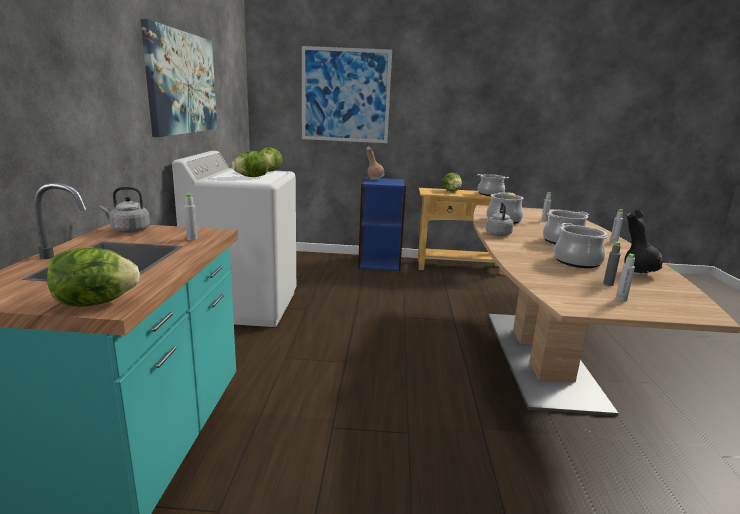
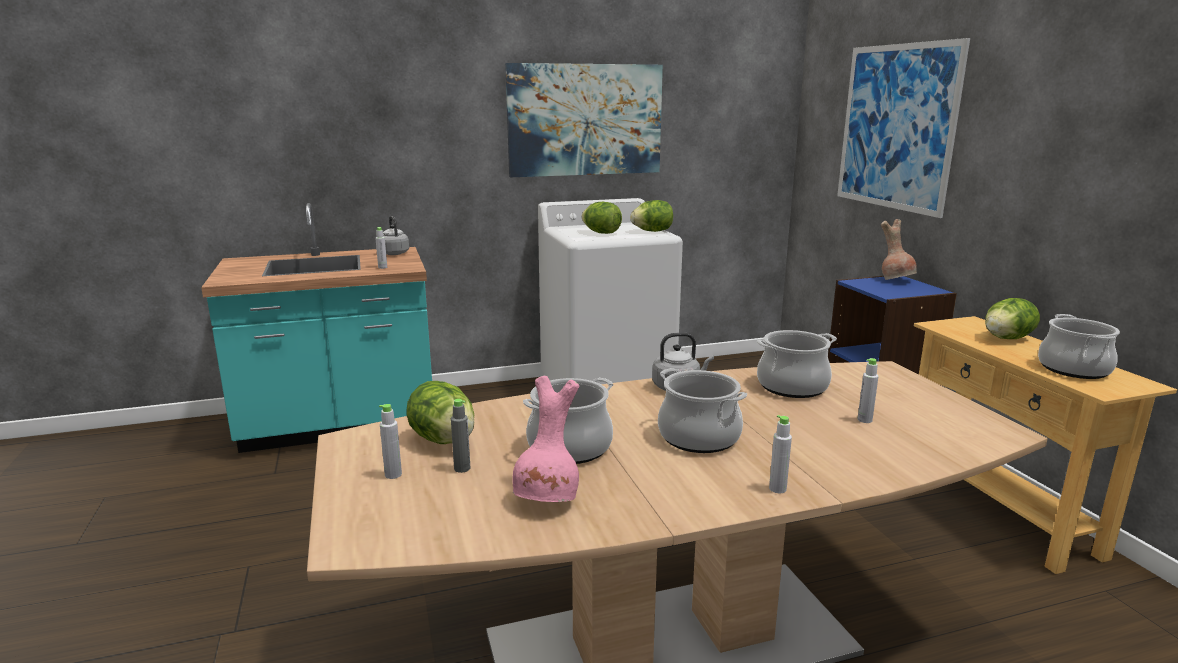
camera: 70 degrees right, 0 degrees up
(95, 303) = (228, 278): lettuce -> lettuce (444, 440)
(638, 273) = (548, 500): black vase -> pink vase

